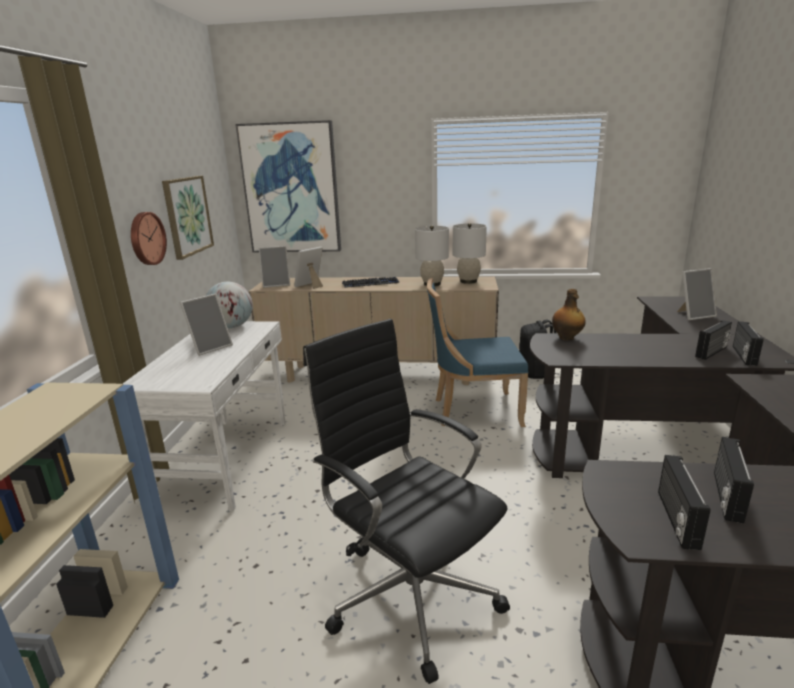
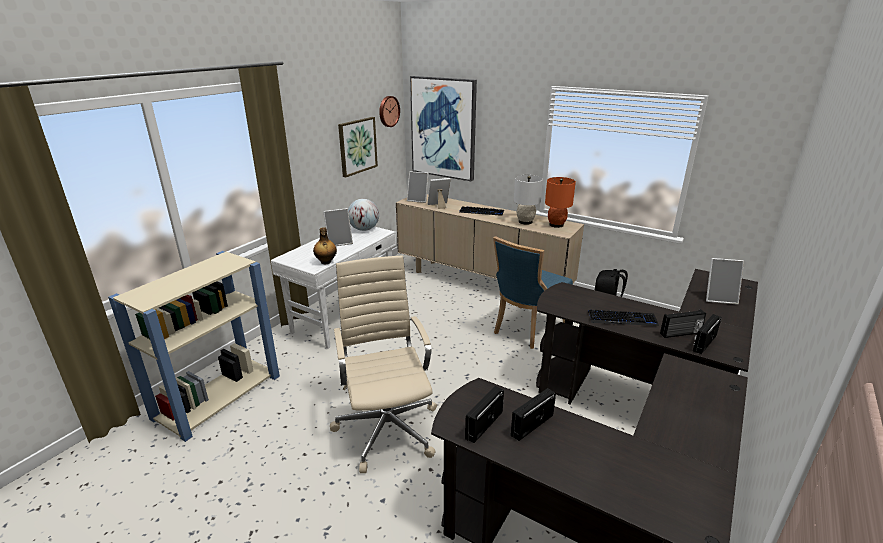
camera: 25 degrees right, 5 degrees up
(146, 238) = (319, 163): wall clock -> wall clock (388, 111)
(410, 593) = (387, 427): black office chair -> beige office chair
(468, 281) = (556, 225): white table lamp -> orange table lamp
(473, 411) = (526, 329): blue chair -> blue chair turned 75 degrees counterclockwise
(567, 338) = (579, 292): bottle -> bottle (326, 262)
(643, 353) = (622, 319): none -> keyboard

